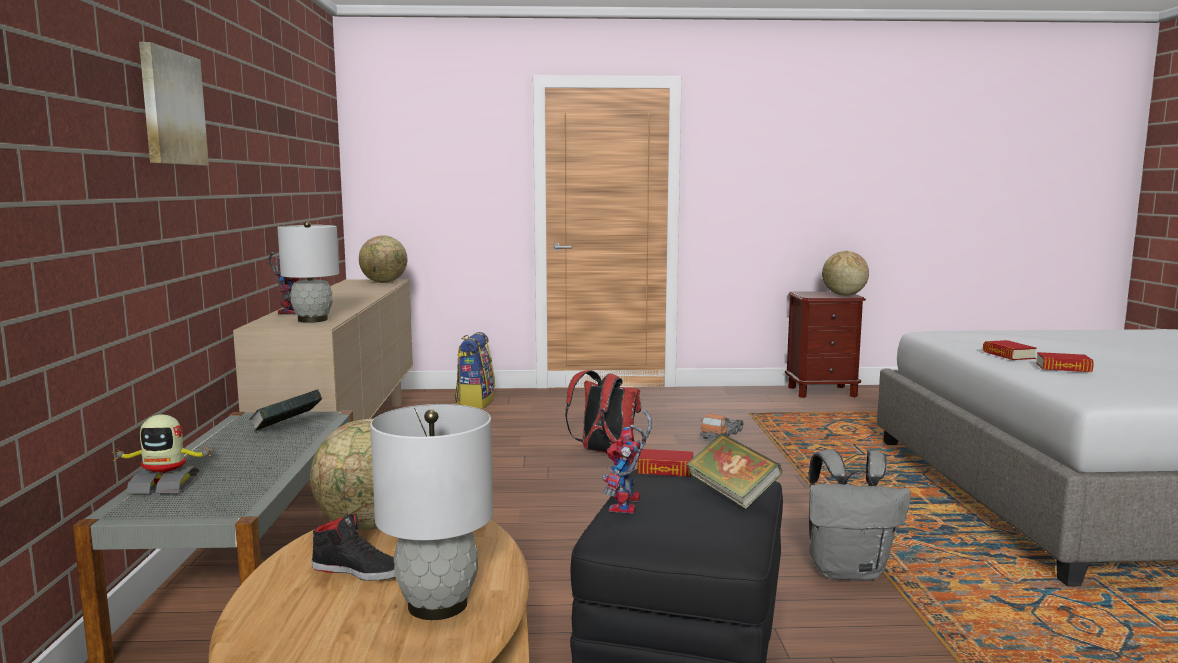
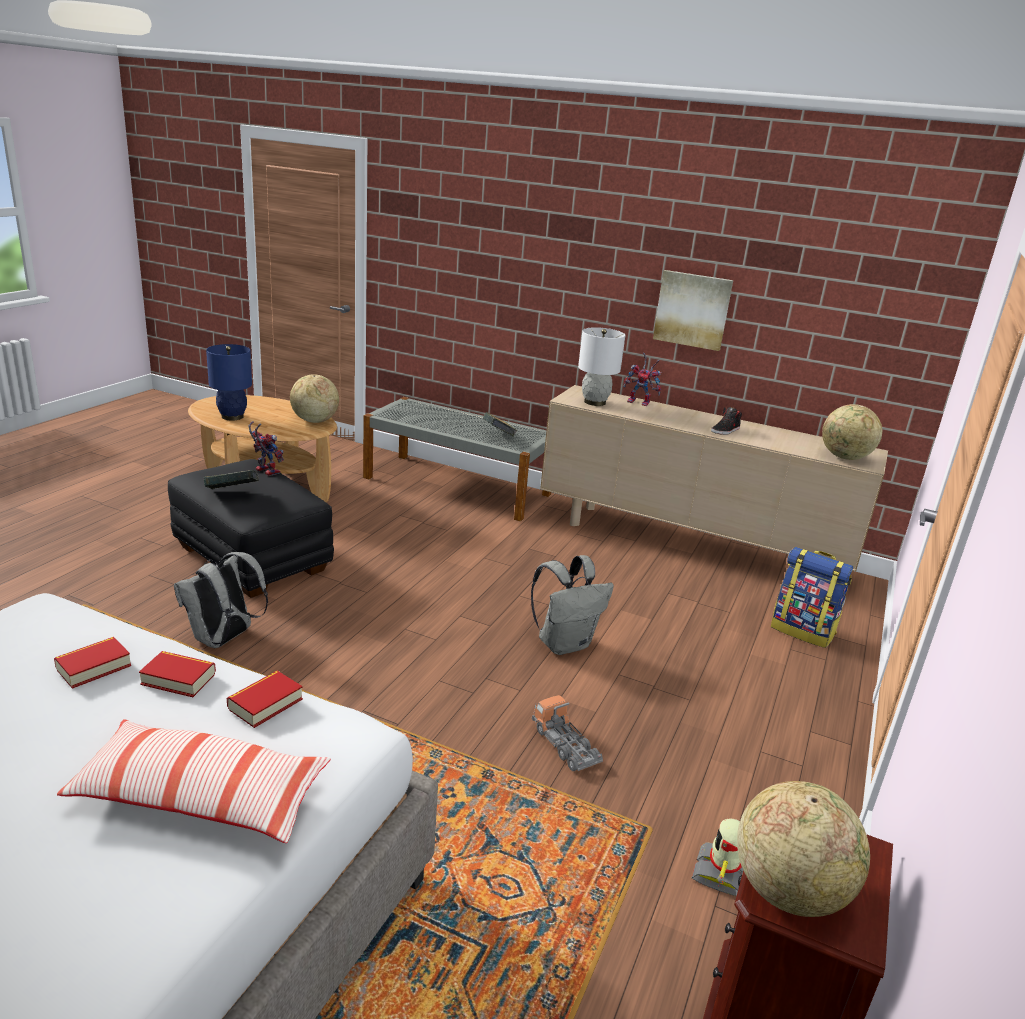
camera: 115 degrees right, 15 degrees up
(165, 486) = (431, 409): toy robot -> toy robot (721, 873)
(171, 108) = (542, 233): picture -> picture (692, 310)
(358, 570) = (277, 413): black shoe -> black shoe (725, 431)
(437, 605) = (232, 416): white table lamp -> blue table lamp
(603, 452) = (565, 643): red backpack -> grey backpack
(665, 469) = (295, 496): book -> book (265, 704)
(1031, 336) = (201, 797): none -> pillow

